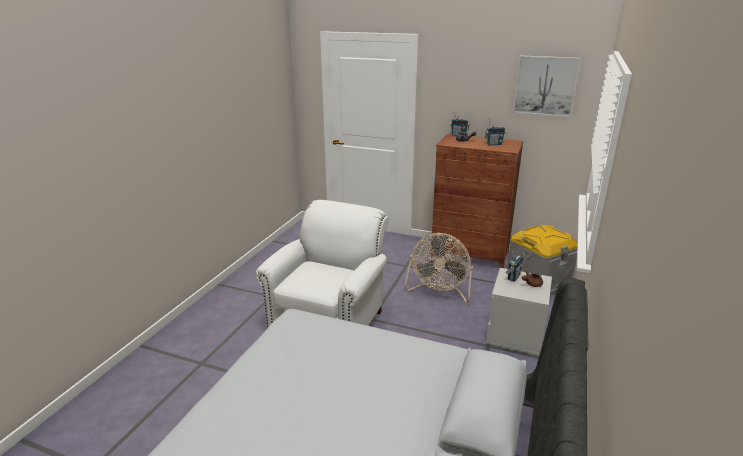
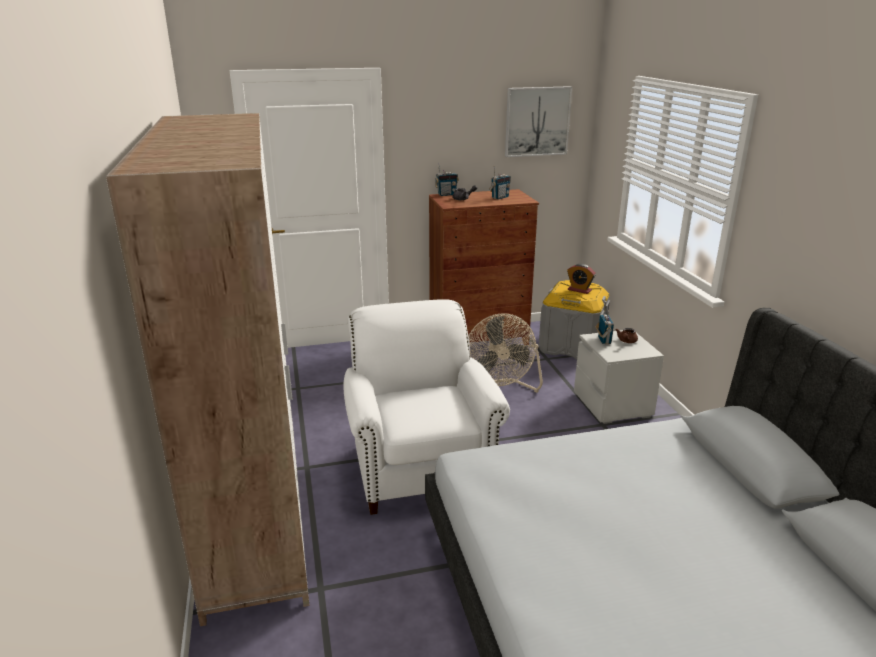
camera: 35 degrees left, 0 degrees up
(220, 308) = (254, 510): none -> white wardrobe
(546, 235) = (579, 290): none -> alarm clock

